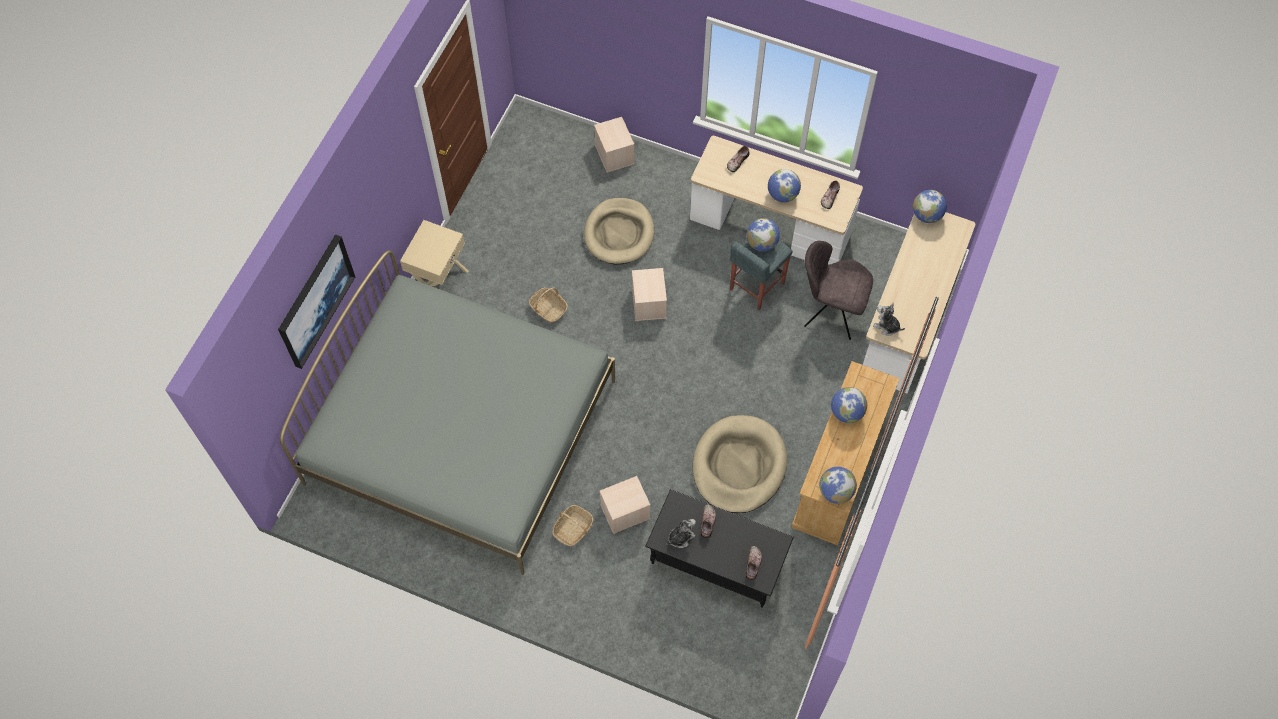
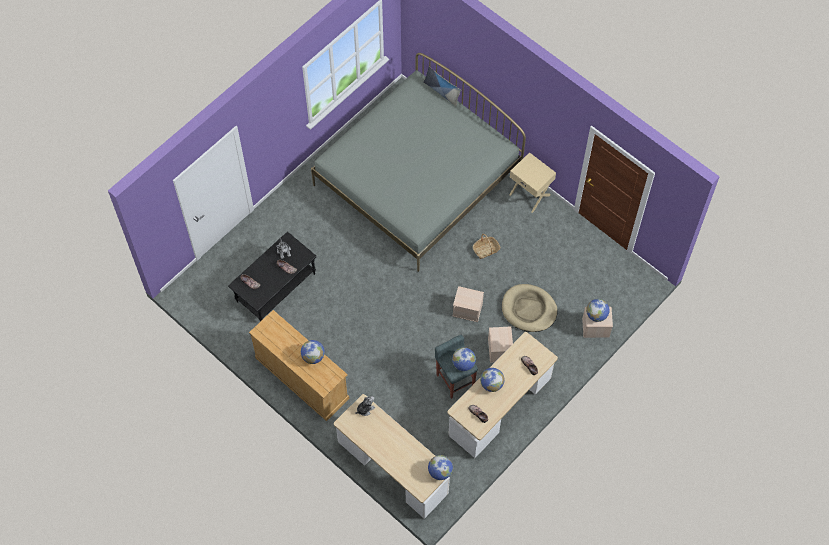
camera: 110 degrees right, 0 degrees up
(315, 300) = (473, 60): picture -> none
(330, 400) = (441, 92): none -> pillow
(573, 528) = (330, 219): basket -> none
(624, 512) = (328, 249): beige storage box -> beige storage box (499, 349)
(739, 466) = (330, 322): beige dog bed -> none
(830, 312) = (417, 419): grey chair -> none
(835, 492) = (264, 329): globe -> globe (596, 315)

